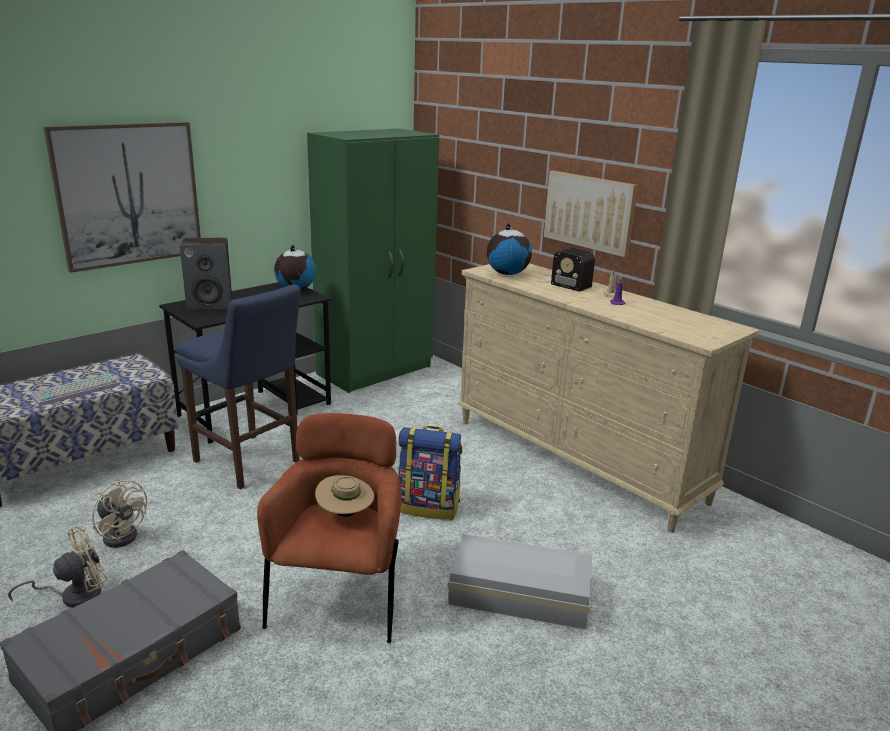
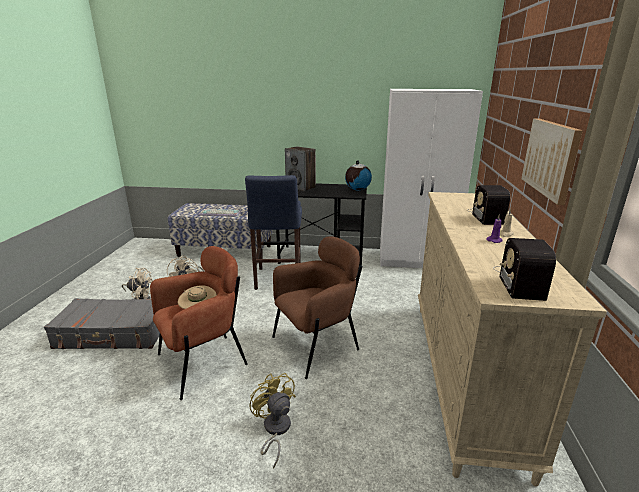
camera: 50 degrees right, 0 degrees up
(128, 194) = (274, 118): picture -> none
(376, 370) = (417, 260): green wardrobe -> white wardrobe
(429, 506) = (317, 346): backpack -> brown armchair
(507, 274) = (456, 200): globe -> none
(521, 596) = (275, 430): white storage box -> yellow fan
(693, 327) = (520, 280): none -> radio

